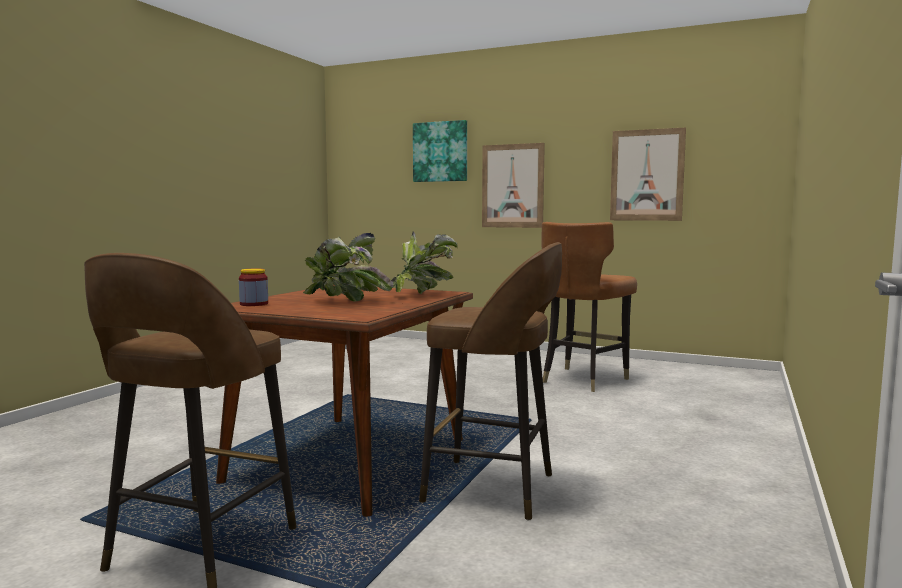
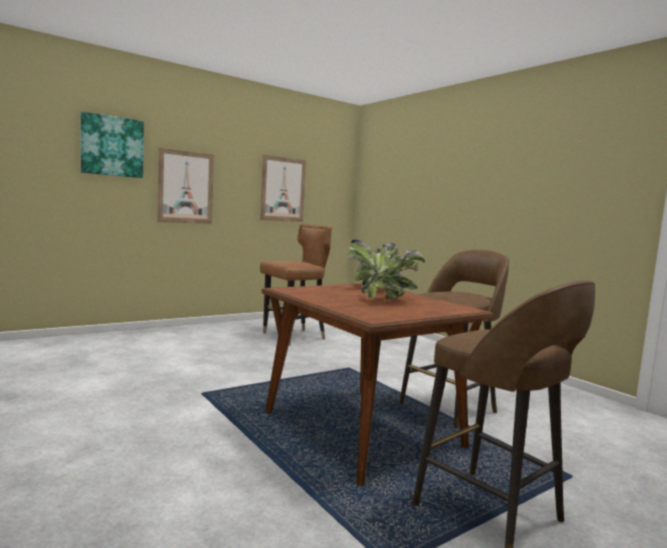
camera: 60 degrees left, 0 degrees up
(254, 304) = (369, 313): jar -> none
(583, 379) = (293, 337): brown chair -> brown chair turned 105 degrees counterclockwise

